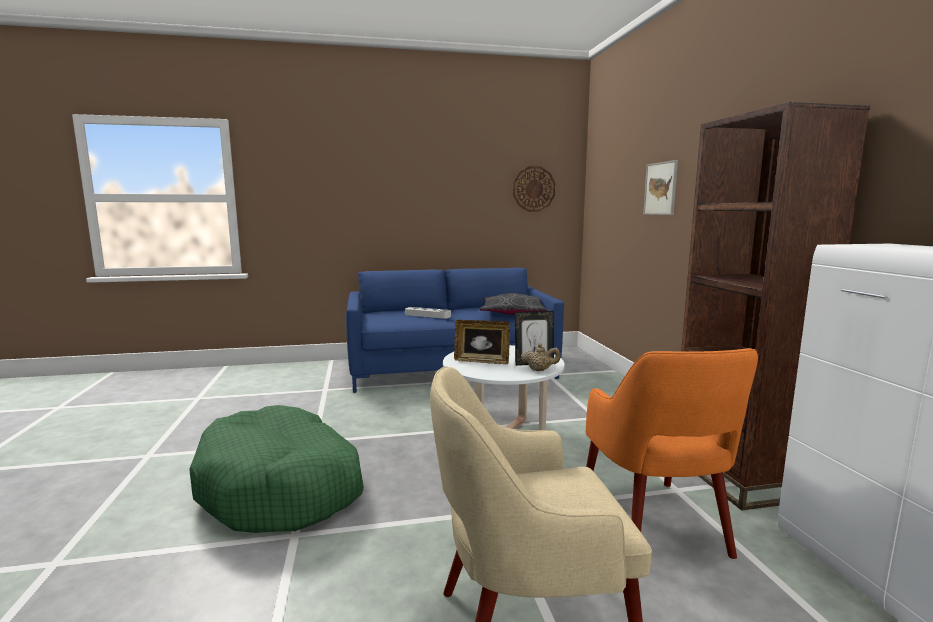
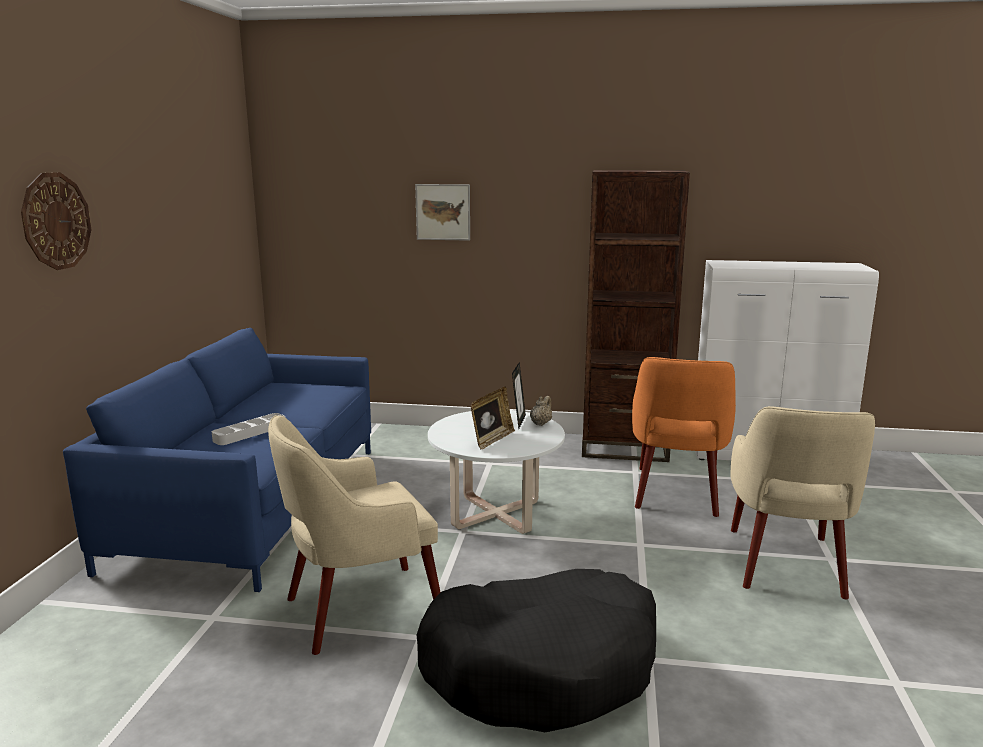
camera: 70 degrees left, 5 degrees up
(282, 487) = (542, 667): green dog bed -> black dog bed
(343, 418) = (358, 608): none -> beige armchair
(512, 313) = (310, 392): grey pillow -> none
(533, 189) = (220, 209): wall clock -> wall clock (56, 221)
(653, 523) = (676, 492): orange armchair -> orange armchair turned 90 degrees clockwise

